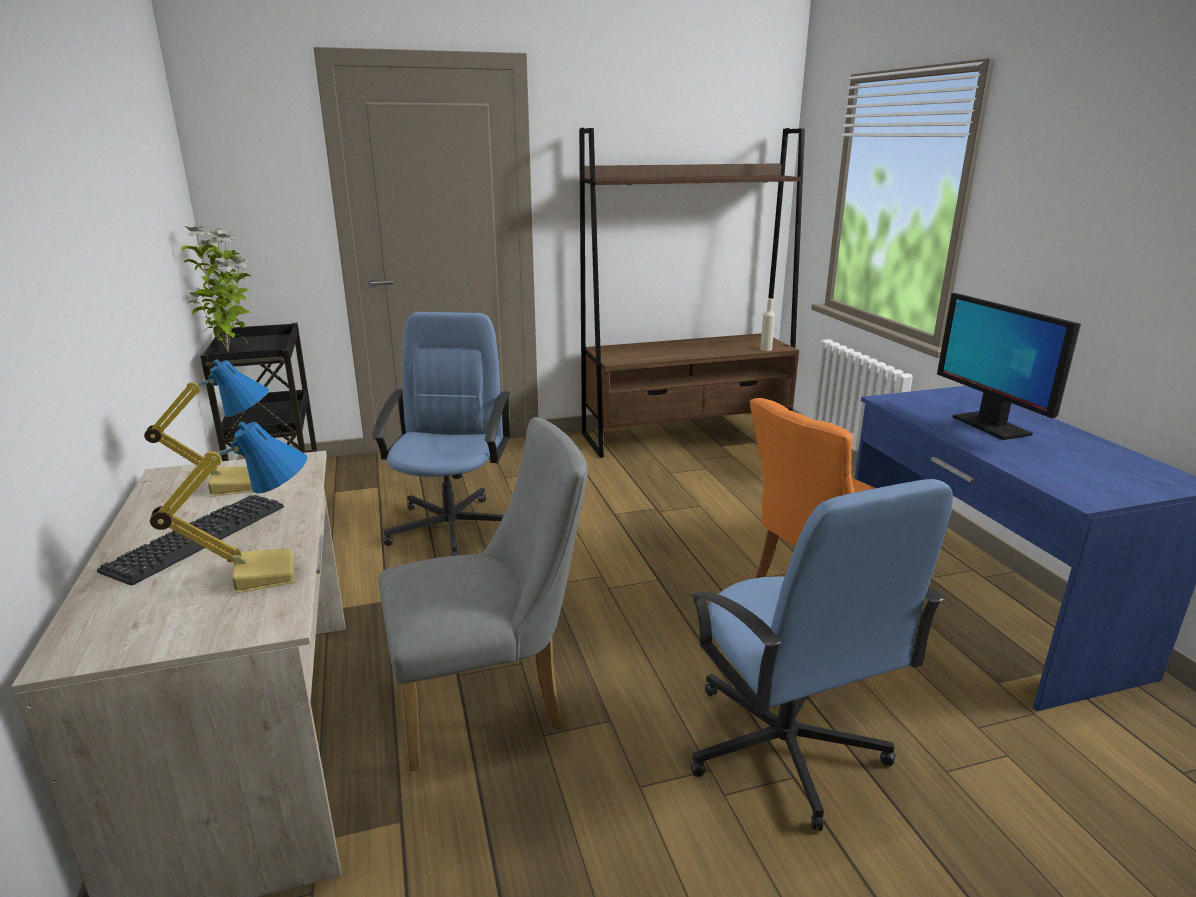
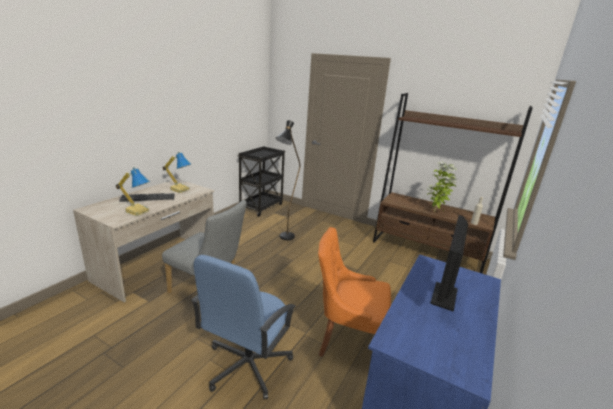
camera: 45 degrees right, 0 degrees up
(230, 351) = (254, 154): potted plant -> potted plant (435, 212)
(452, 526) = (284, 239): blue office chair -> black floor lamp

